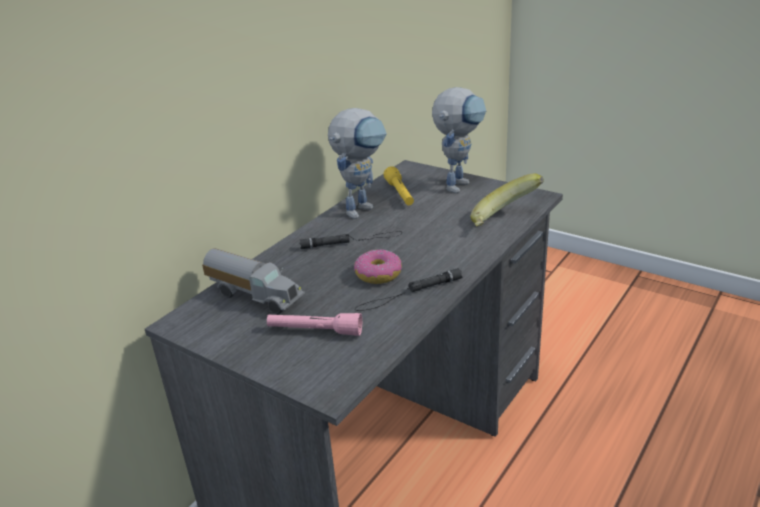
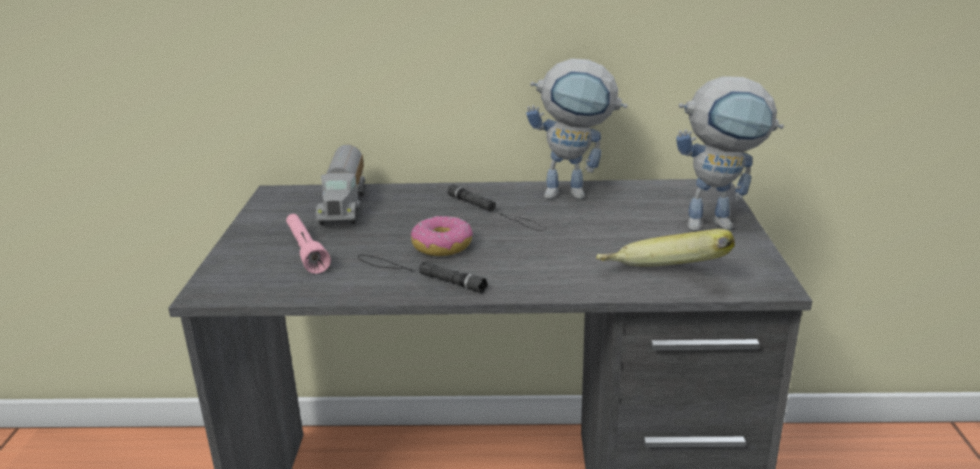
camera: 55 degrees right, 5 degrees down
(400, 194) = (636, 202): yellow flashlight -> none

